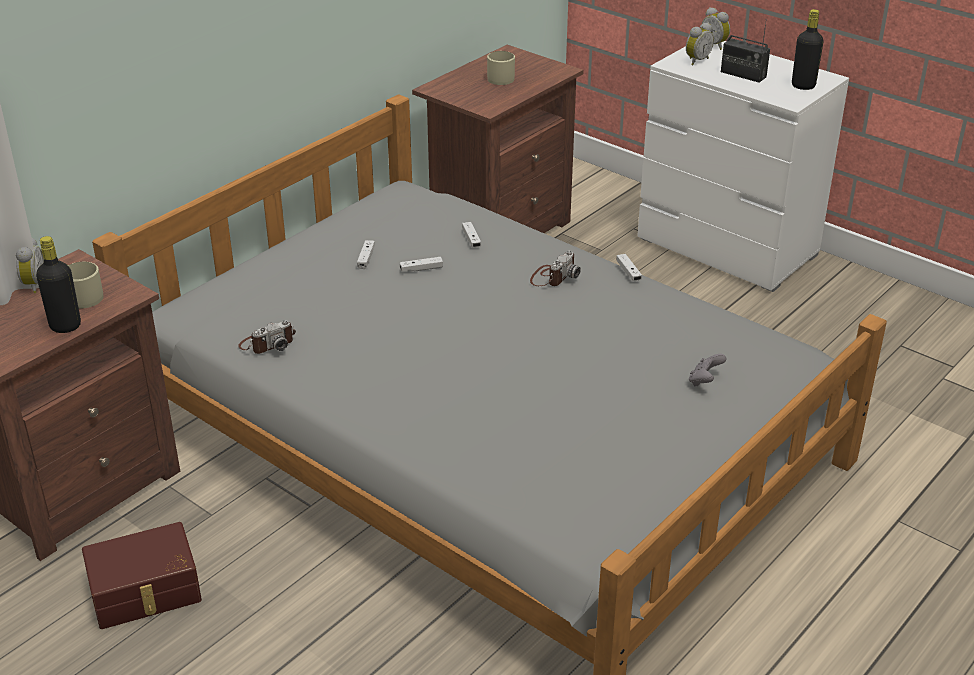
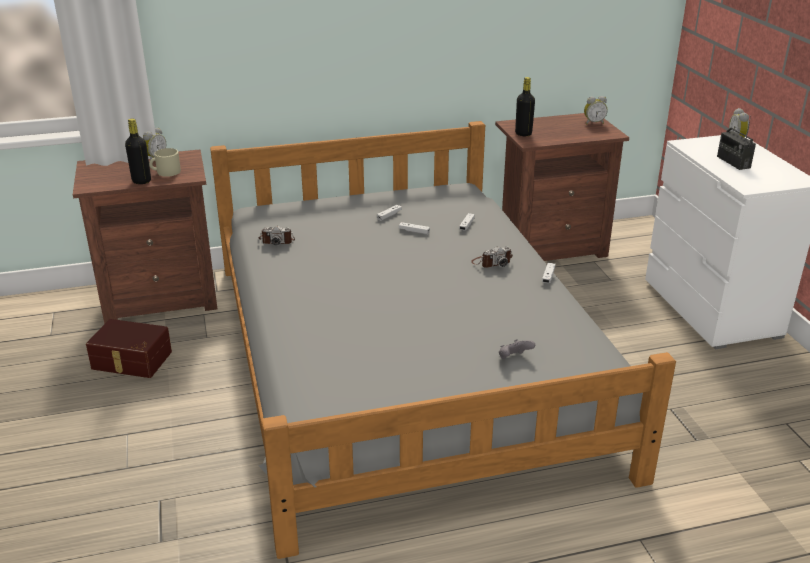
camera: 35 degrees right, 5 degrees down
(498, 78) = (561, 128): beige mug -> none
(696, 60) = (707, 145): alarm clock -> alarm clock (593, 123)
(803, 86) = (774, 180): black bottle -> black bottle (523, 134)

